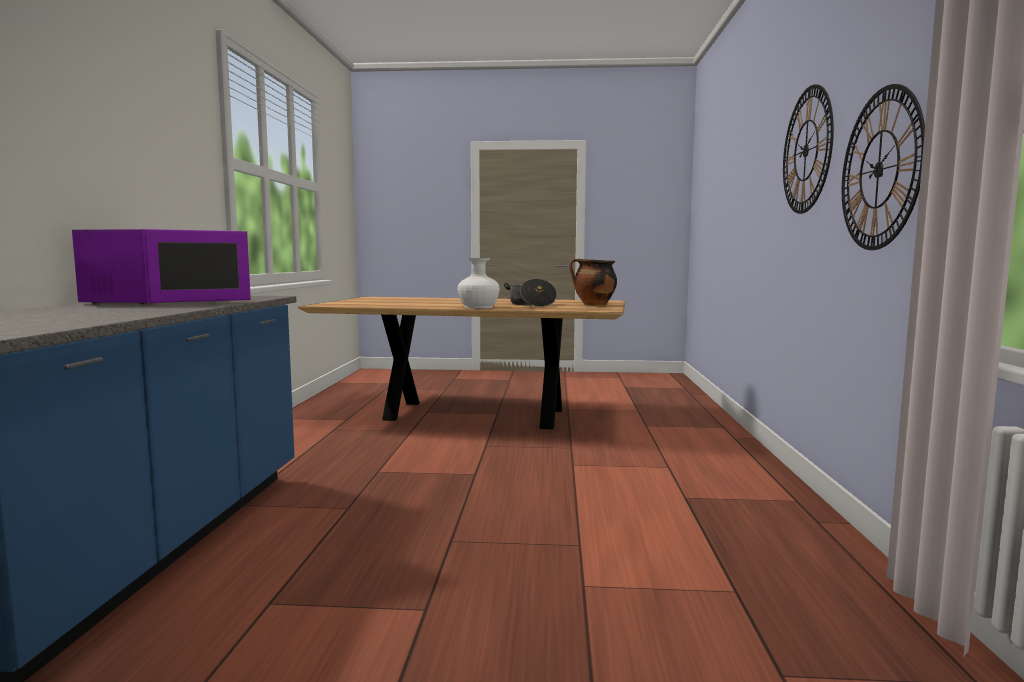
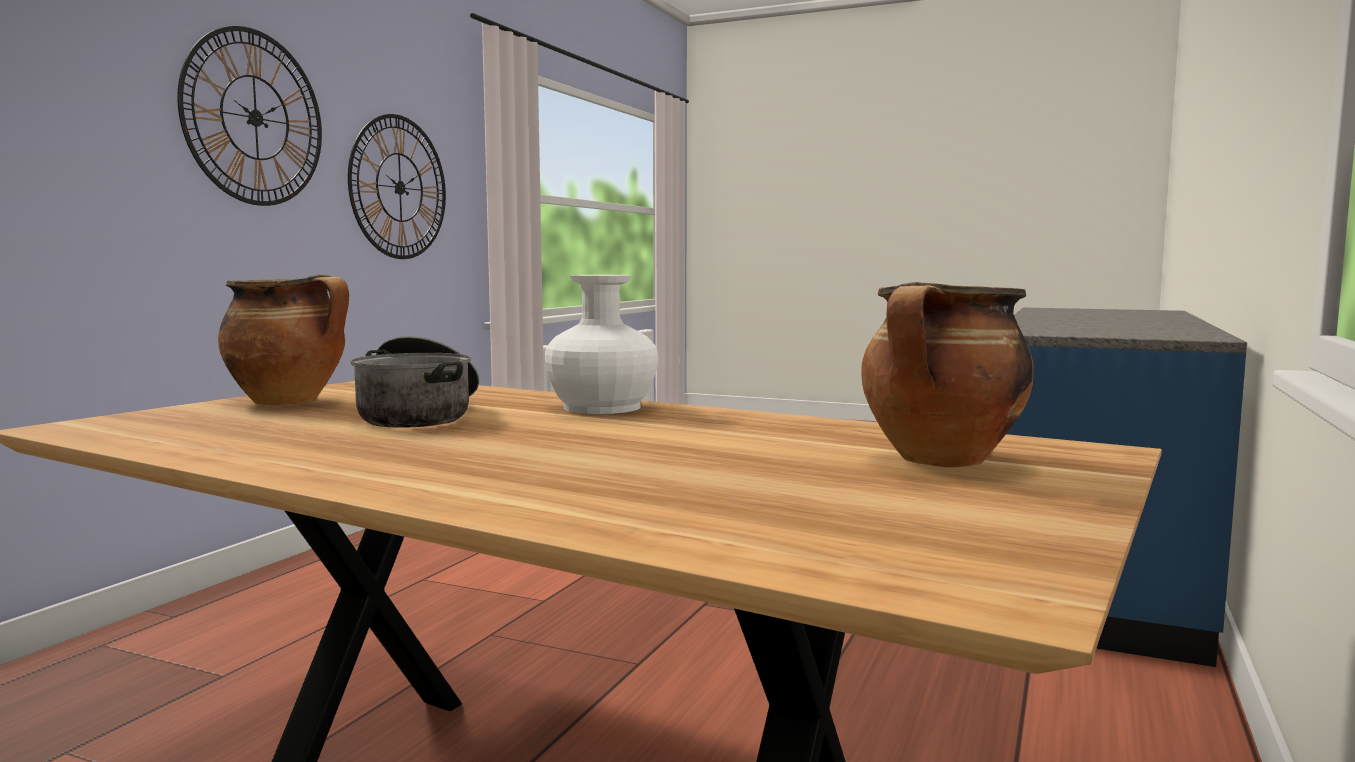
camera: 160 degrees left, 0 degrees up
(155, 300) = (1152, 328): purple microwave -> none
(365, 303) = (941, 461): none -> cooking pot

